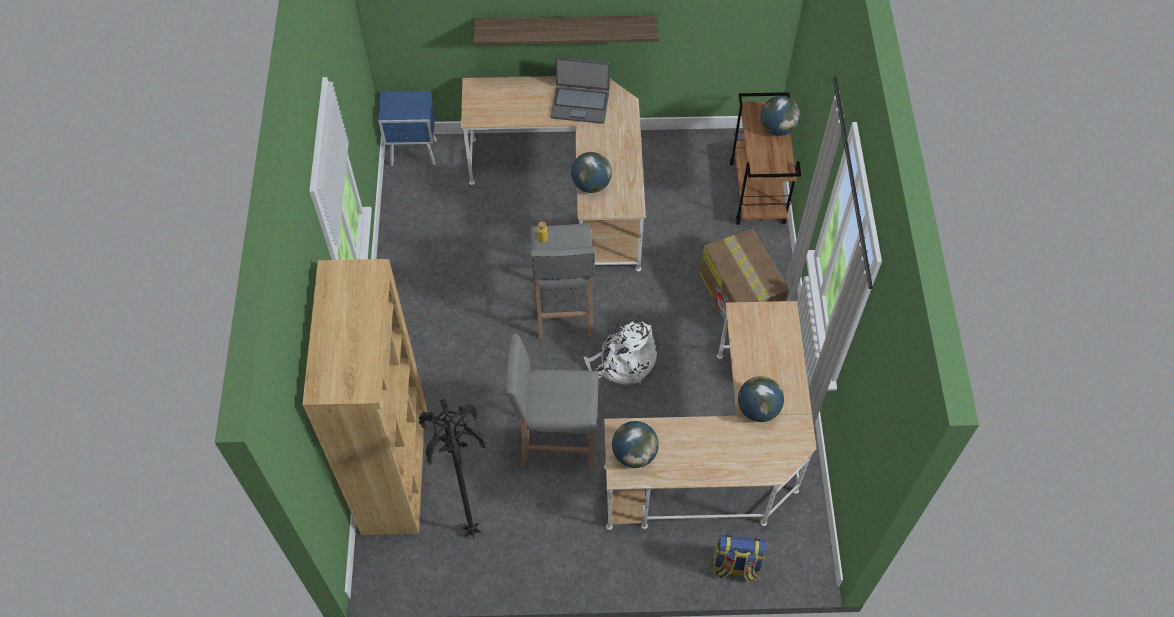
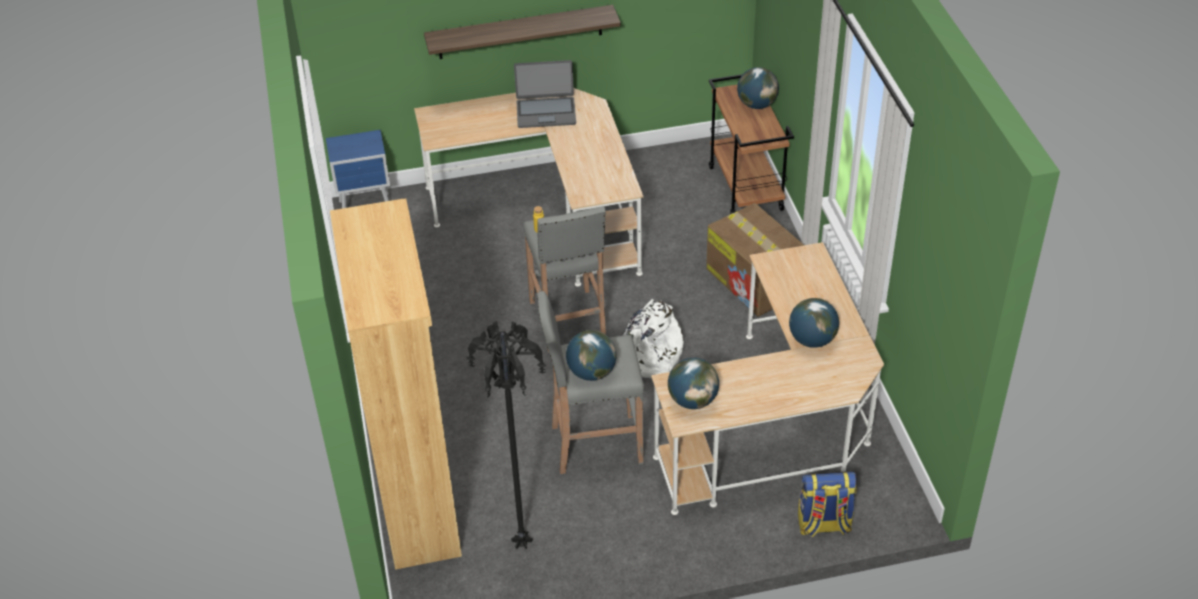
camera: 10 degrees left, 15 degrees down
(591, 184) = (577, 177): globe -> globe (591, 373)

